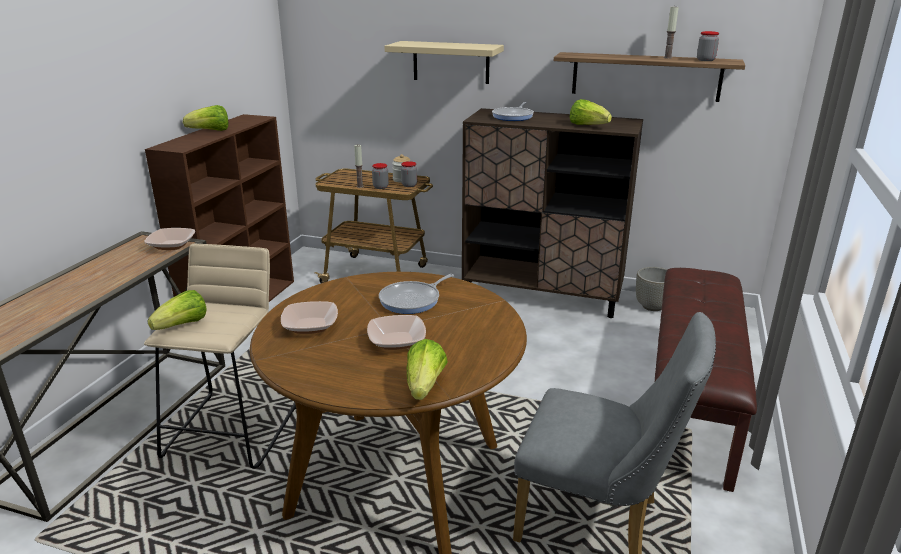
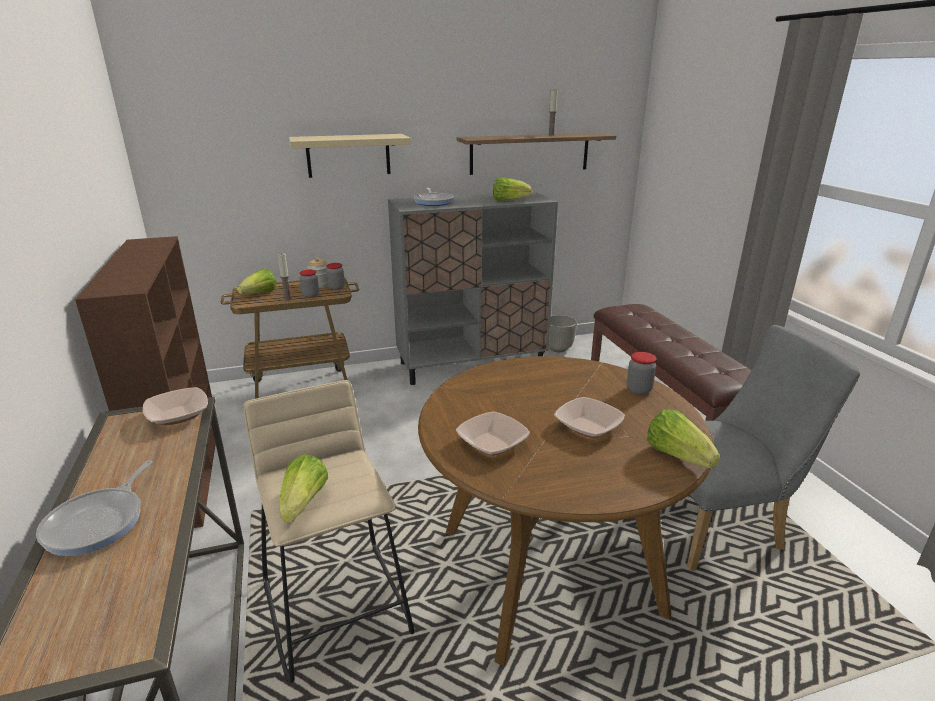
camera: 35 degrees left, 0 degrees up
(210, 131) = (127, 264): lettuce -> lettuce (260, 294)
(412, 300) = (536, 387): frying pan -> frying pan (99, 522)
(543, 295) = (472, 364): brown cabinet -> grey cabinet
(705, 60) = (581, 134): jar -> jar (638, 389)

